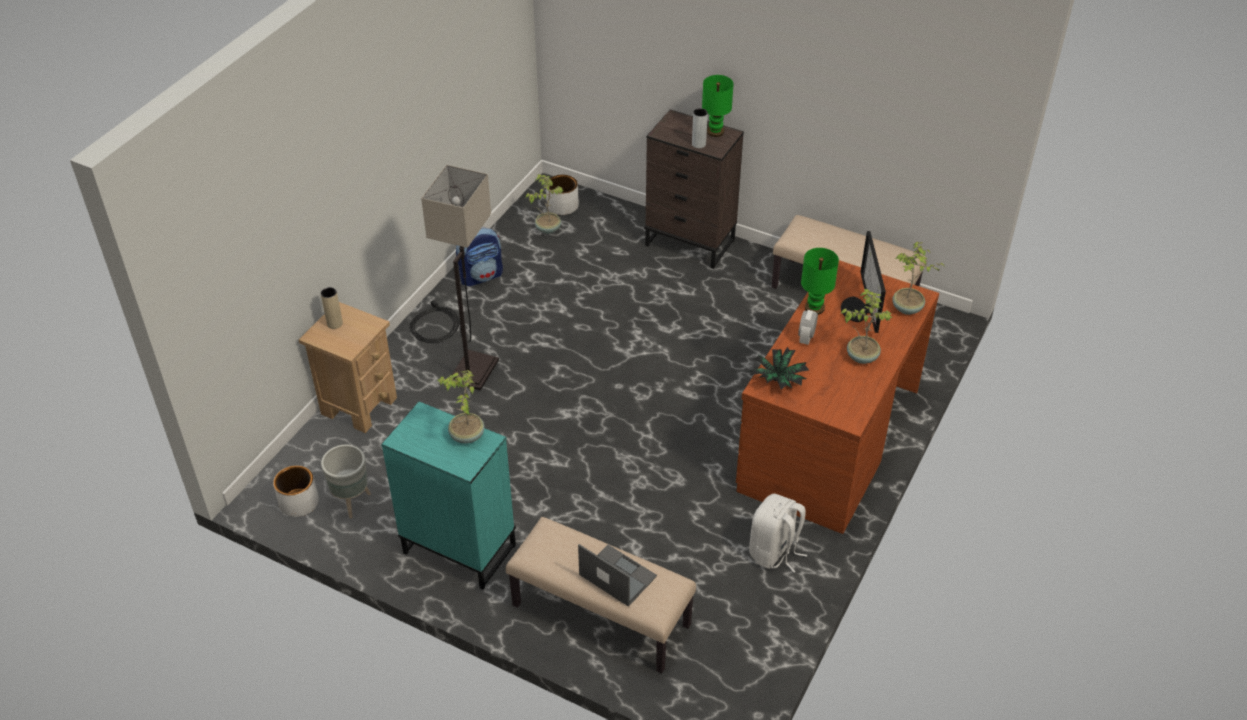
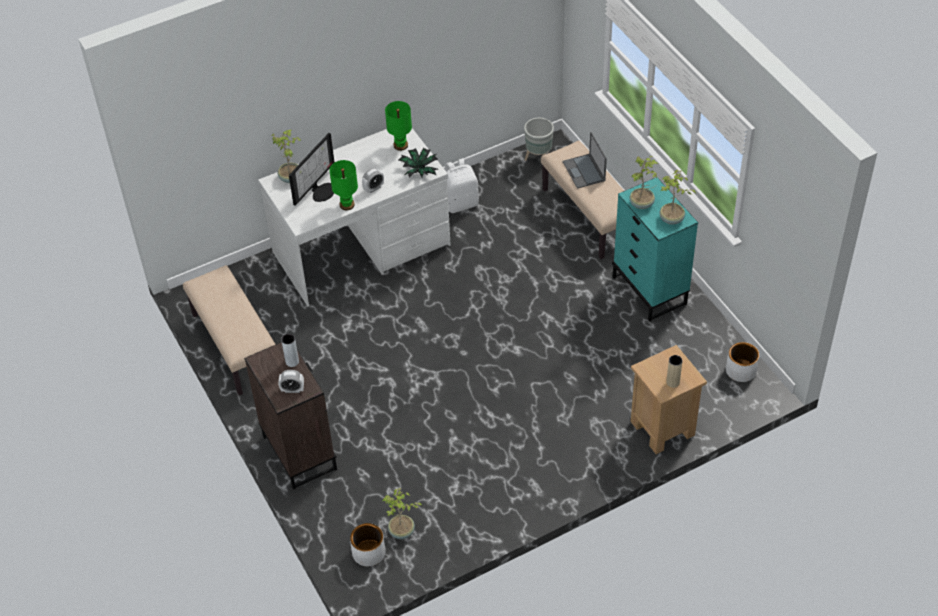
camera: 145 degrees left, 5 degrees up
(352, 502) = (703, 353): grey planter -> grey planter (538, 159)
(453, 346) = (560, 447): floor lamp -> none
(481, 276) = (494, 507): backpack -> none
(675, 127) = (292, 390): none -> alarm clock
(715, 131) = (266, 368): green table lamp -> green table lamp (400, 145)
(828, 440) = (362, 249): brown desk -> white desk
(861, 356) = (354, 162): potted plant -> potted plant (671, 219)

